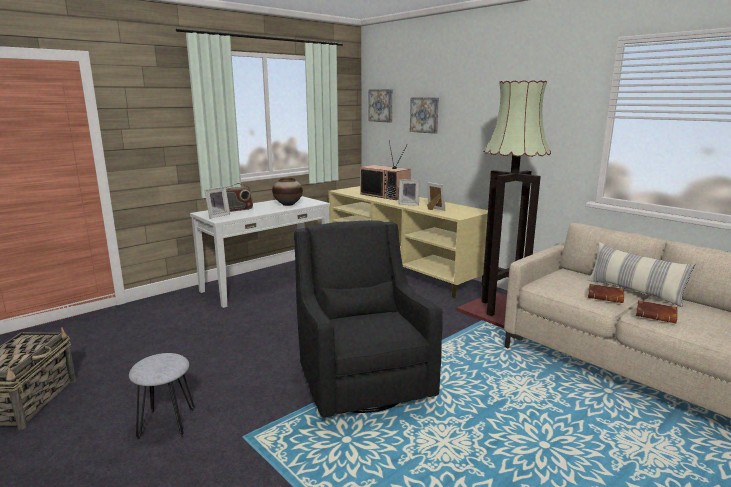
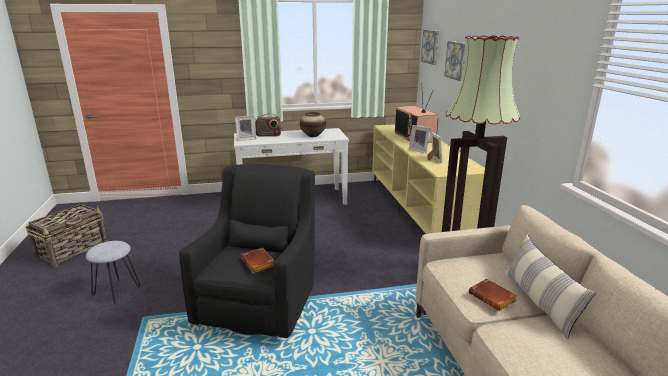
camera: 30 degrees right, 5 degrees up
(657, 315) = (516, 338): brown book -> brown book (259, 263)

